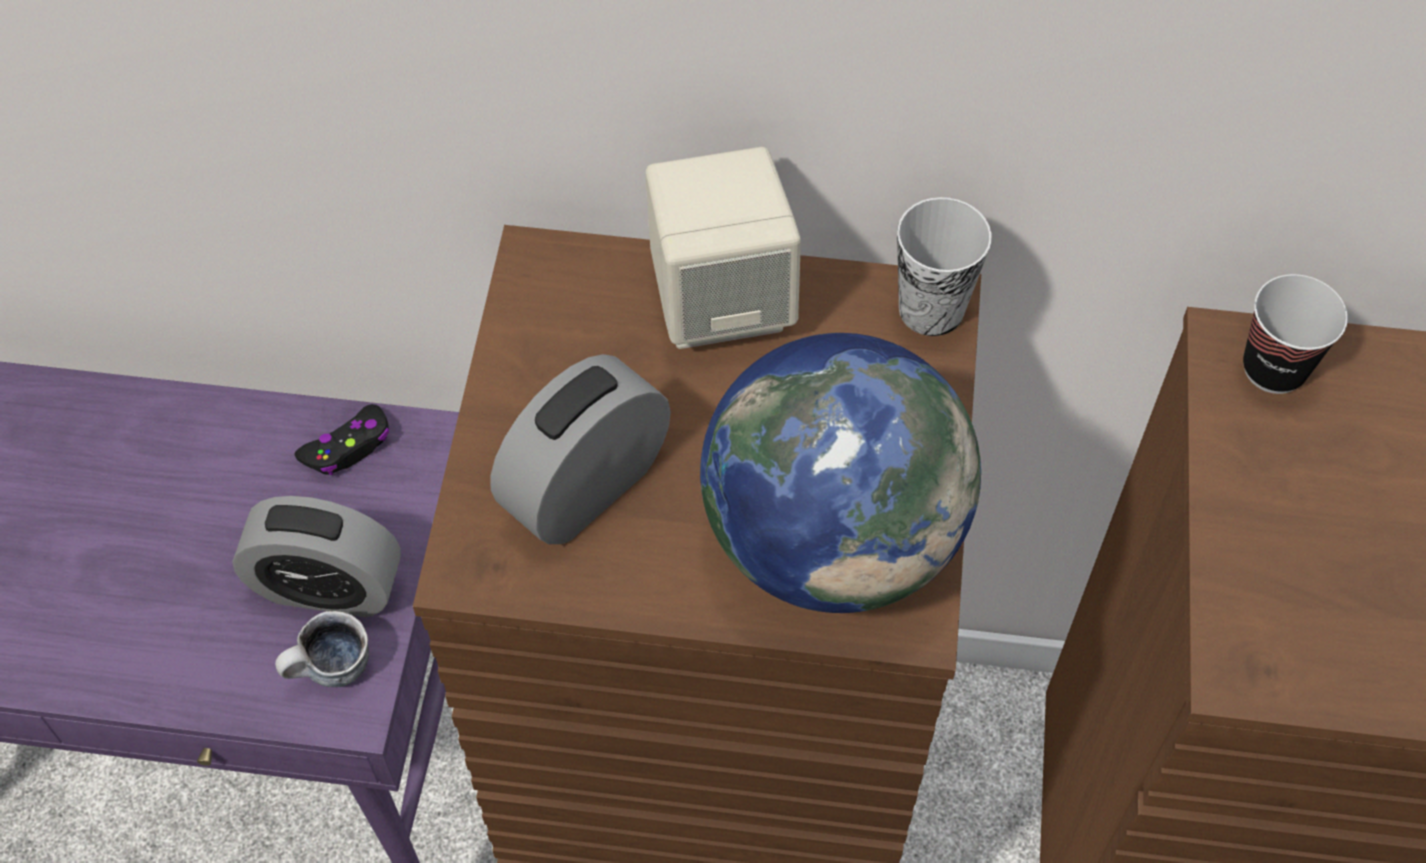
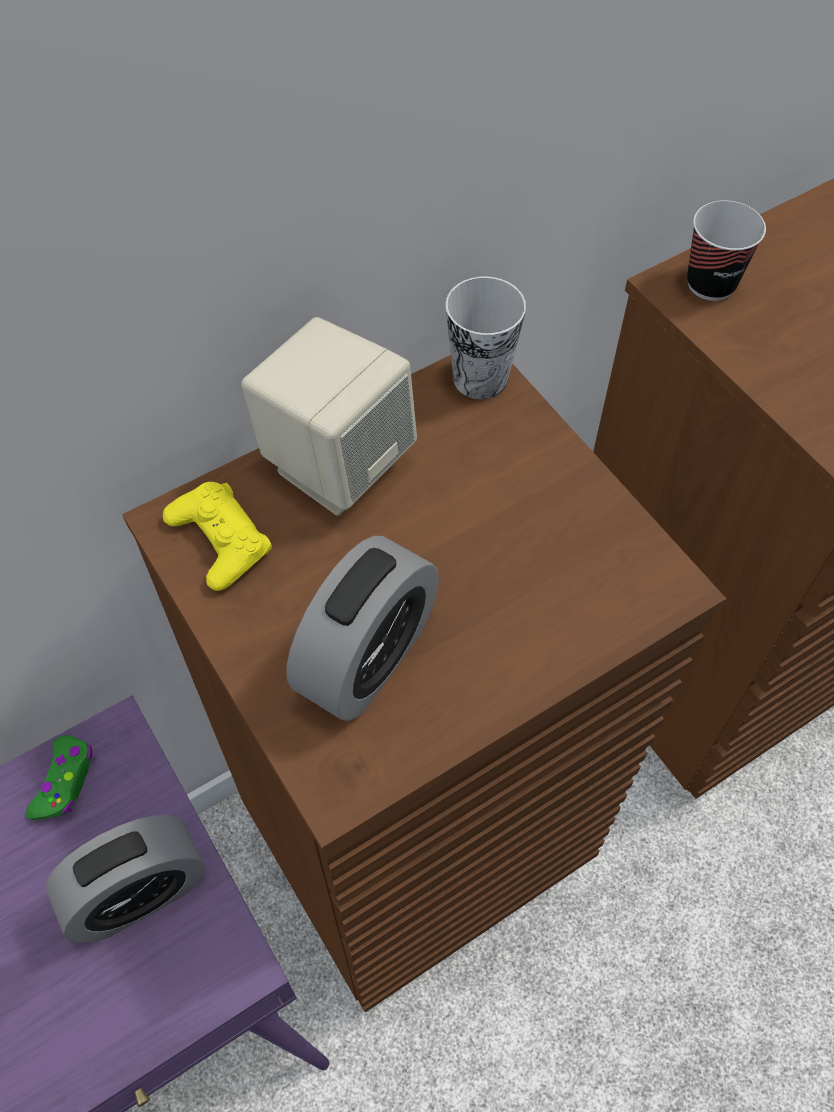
camera: 40 degrees left, 0 degrees up
(331, 671) = (196, 953): mug -> none
(348, 447) = (65, 782): black game controller -> green game controller
(560, 301) = (219, 540): none -> yellow game controller
(586, 487) = (367, 659): alarm clock -> alarm clock turned 150 degrees counterclockwise
(832, 538) = (567, 570): globe -> none

